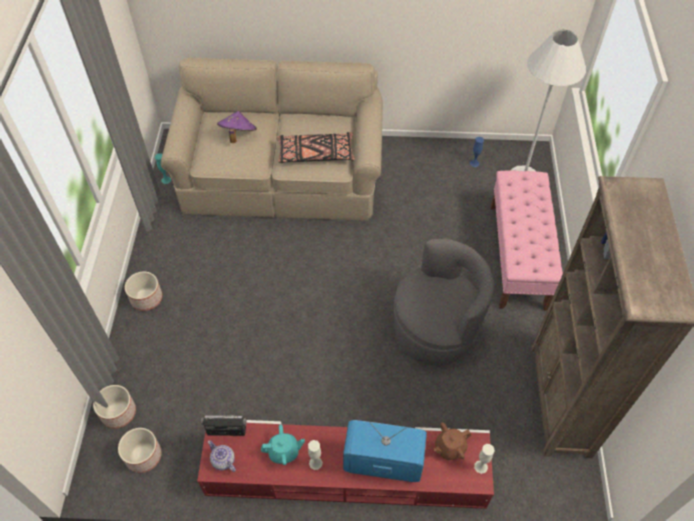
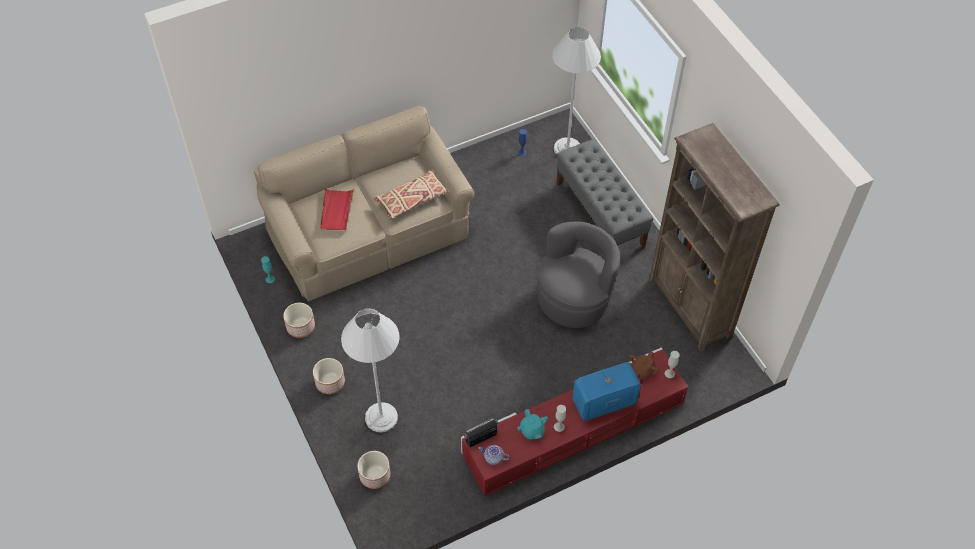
camera: 30 degrees left, 0 degrees up
(144, 456) = (418, 494): planter -> planter (301, 326)
(166, 356) = (381, 417): none -> white floor lamp
(238, 135) = (336, 211): purple hat -> red tray
(284, 452) = (532, 431): turquoise teapot -> turquoise teapot turned 105 degrees clockwise
(315, 154) = (411, 200): black pillow -> beige pillow
(517, 256) = (600, 215): pink bench -> grey bench

